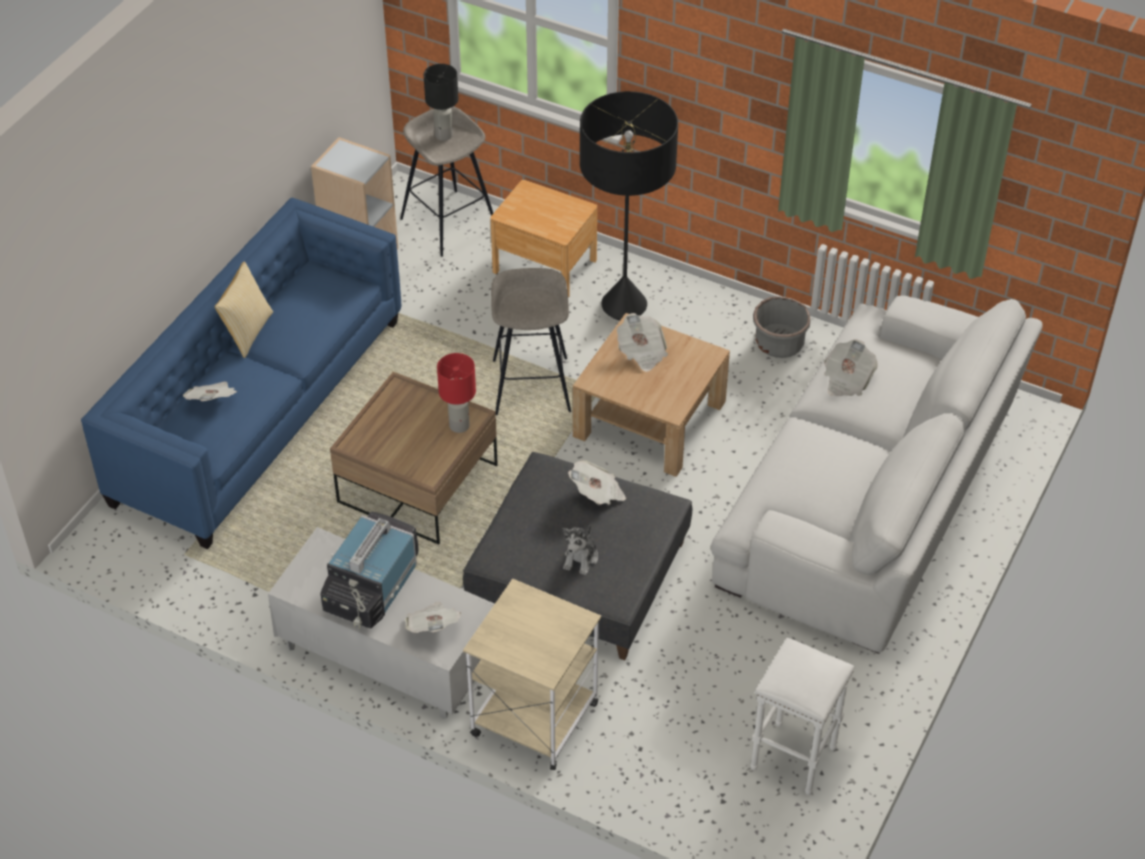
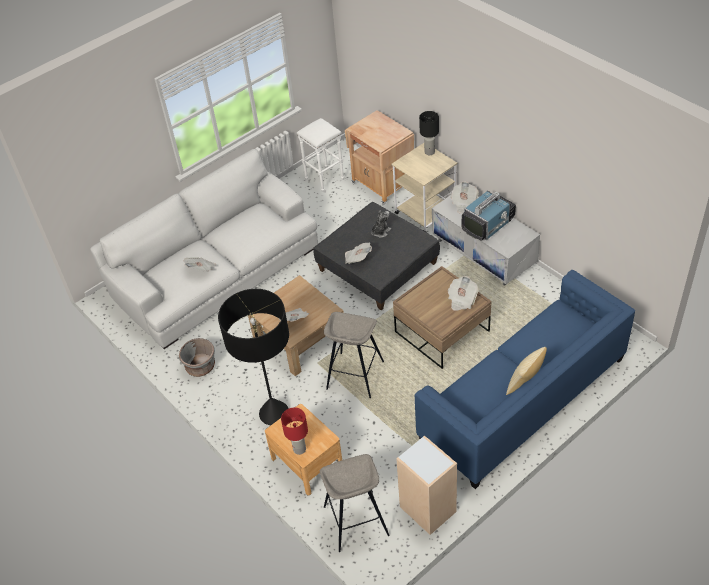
camera: 155 degrees left, 0 degrees up
(213, 401) = (554, 338): newspaper -> newspaper (461, 300)
(444, 135) = (348, 480): black table lamp -> black table lamp (429, 152)
(459, 425) = (415, 299): red table lamp -> red table lamp (299, 449)
(654, 769) = (383, 185): none -> brown cart

